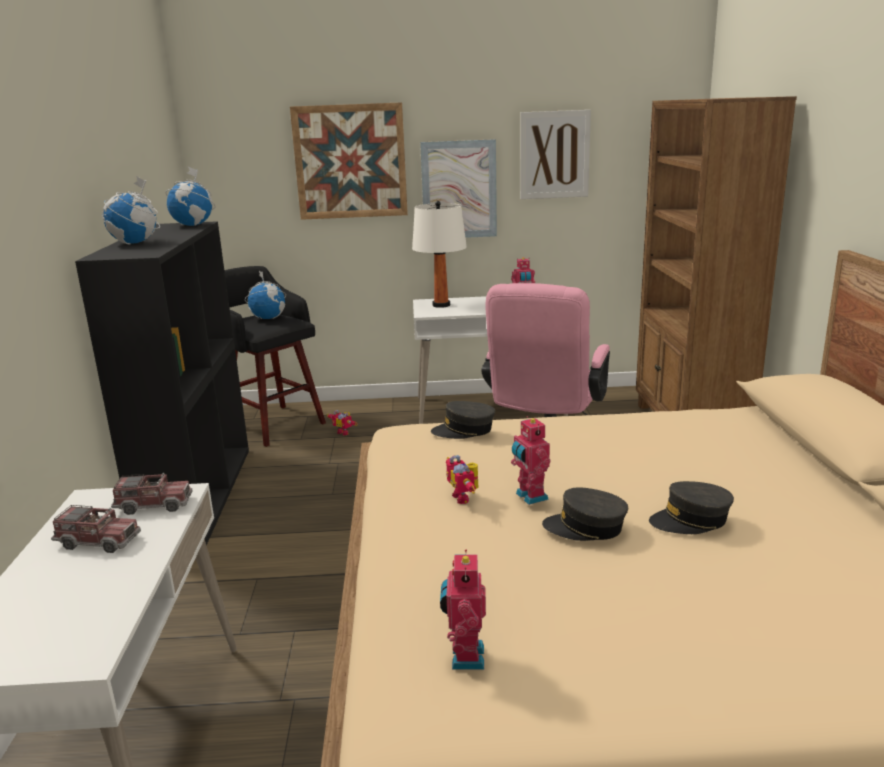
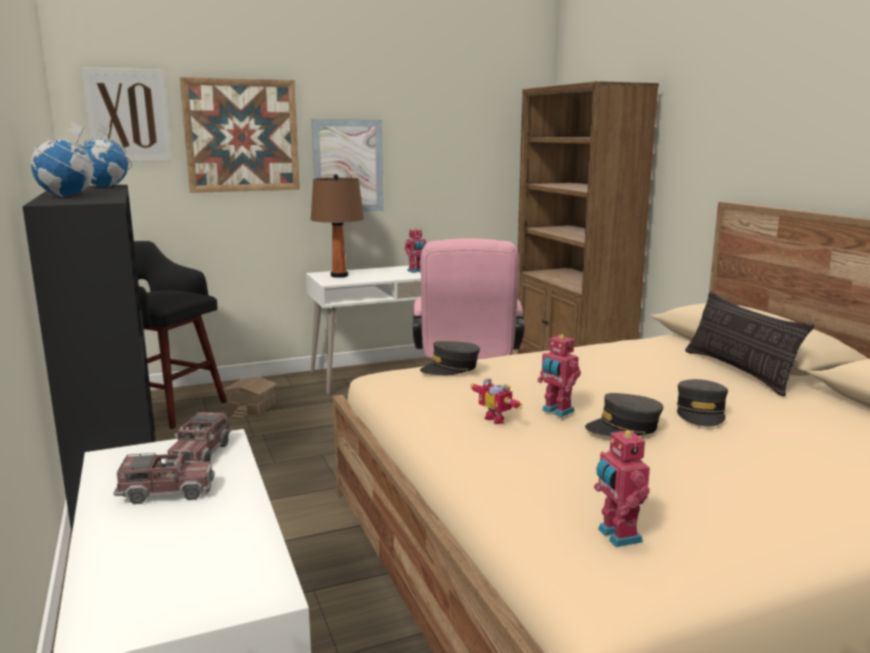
camera: 20 degrees left, 5 degrees down
(154, 505) = (200, 453): toy truck -> toy truck turned 120 degrees clockwise
(268, 318) = (165, 293): globe -> none
(344, 432) = (252, 408): toy robot -> toy house
(441, 305) = (339, 275): white table lamp -> brown table lamp
(554, 155) = (433, 136): picture -> picture (128, 116)
(691, 520) = (701, 413): grey cap -> grey cap turned 45 degrees counterclockwise
(794, 468) = (738, 371): none -> pillow

